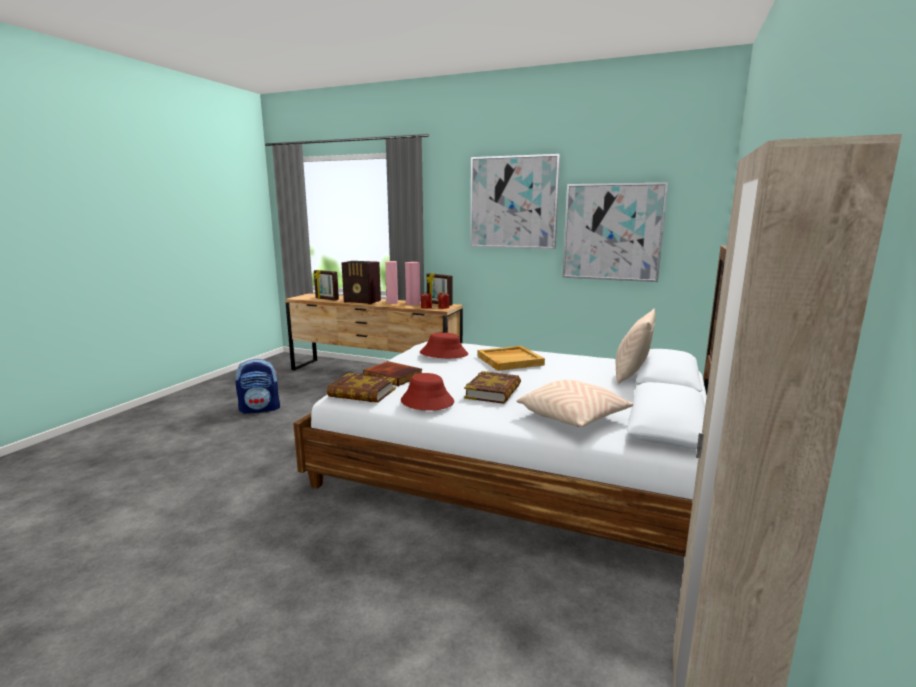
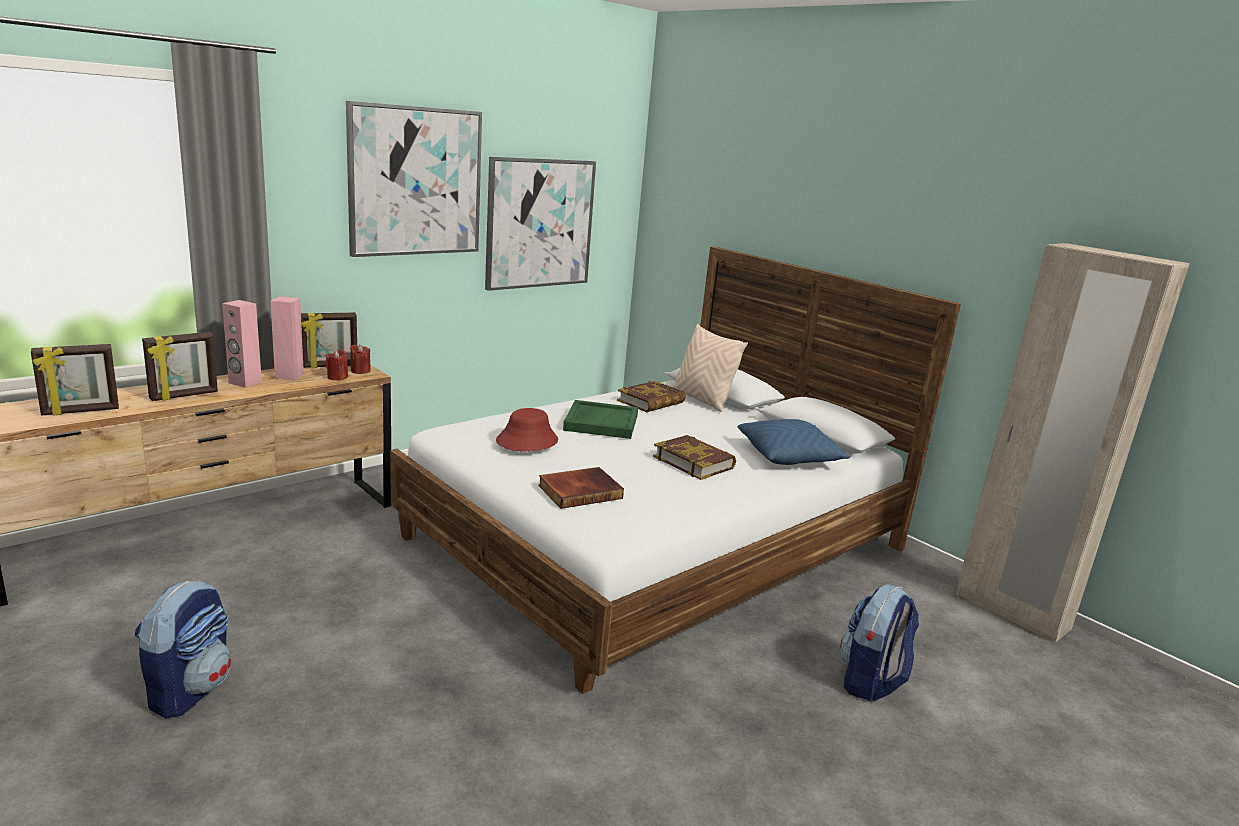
camera: 65 degrees left, 5 degrees up
(362, 301) = (184, 396): radio -> picture frame
(362, 393) = (626, 524): book -> book (651, 402)
(419, 611) = (871, 682): none -> backpack
(427, 401) = (692, 499): red hat -> none
(510, 360) = (600, 422): beige tray -> green tray
(574, 417) = (789, 456): beige pillow -> blue pillow

